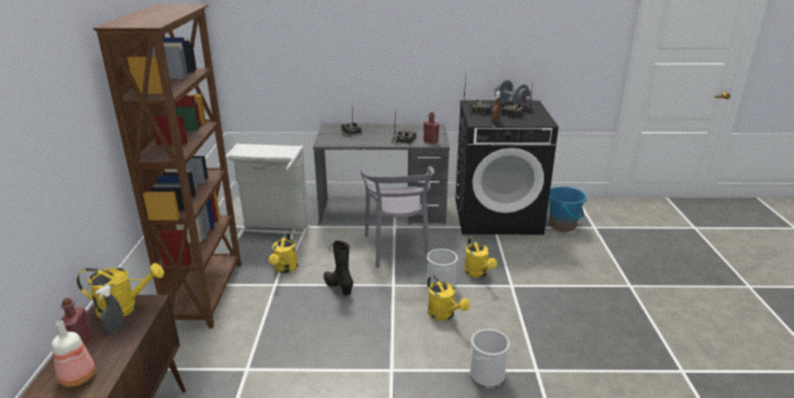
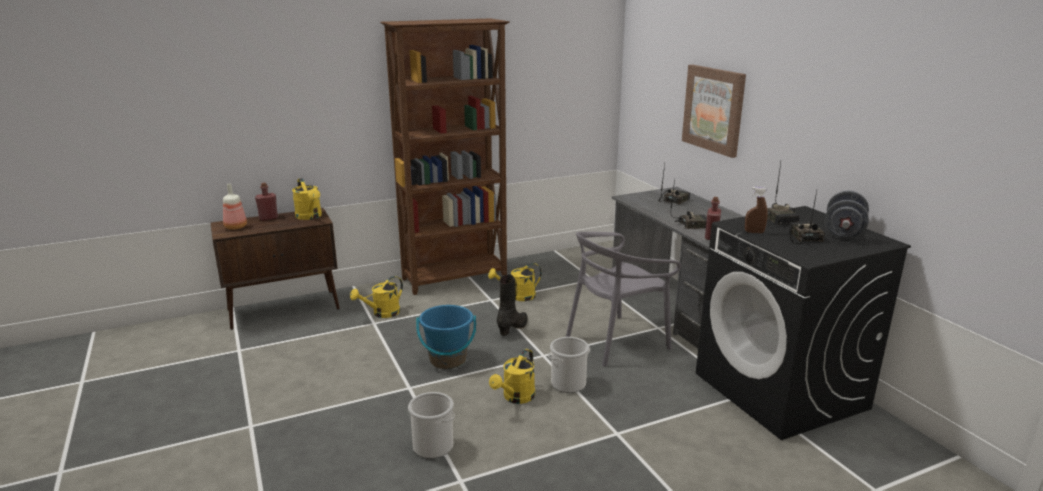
camera: 65 degrees right, 5 degrees down
(115, 330) = (285, 221): grey spray bottle -> none
(273, 233) = (569, 274): grey laundry basket -> none
(353, 52) = (714, 109): none -> picture
(478, 273) = (618, 403): yellow watering can -> yellow watering can (382, 314)
(562, 225) = (834, 455): blue bucket -> blue bucket (448, 360)

